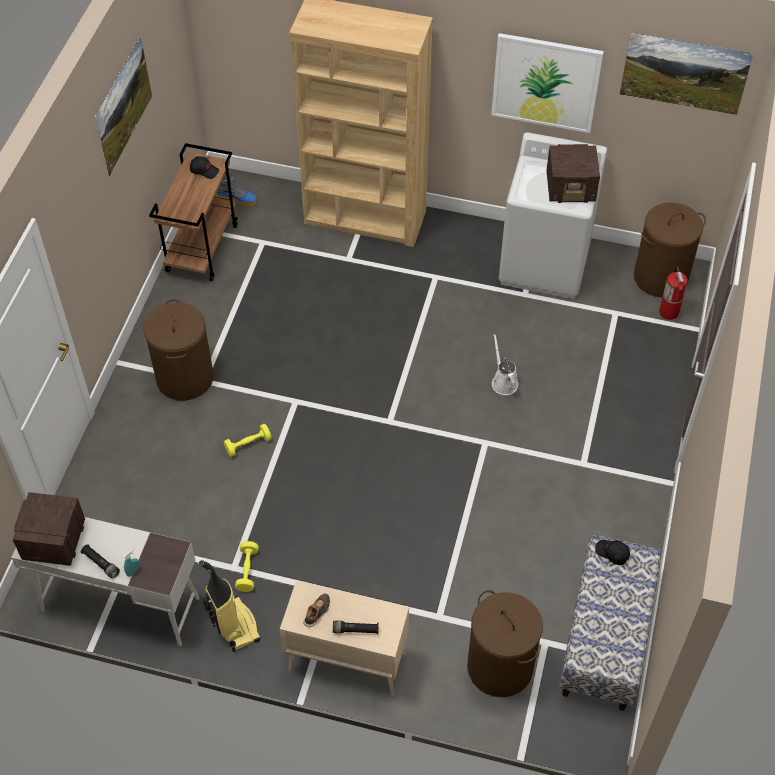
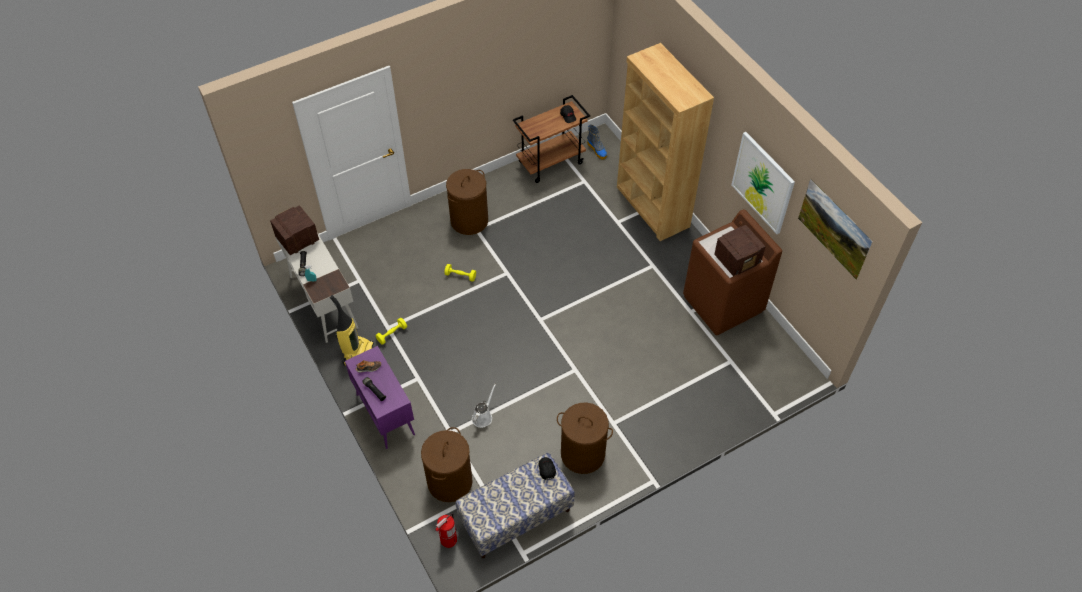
camera: 45 degrees right, 0 degrees up
(128, 120) = (513, 54): picture -> none
(345, 661) = (385, 414): beige cabinet -> purple cabinet
(503, 381) = (622, 347): white watering can -> white watering can (483, 416)
(545, 263) = (723, 304): white washing machine -> brown washing machine
(571, 188) = (738, 260): radio -> radio turned 75 degrees counterclockwise
(660, 277) = (782, 363): brown laundry basket -> brown laundry basket (582, 454)
(669, 312) = (763, 385): fire extinguisher -> fire extinguisher (448, 540)

